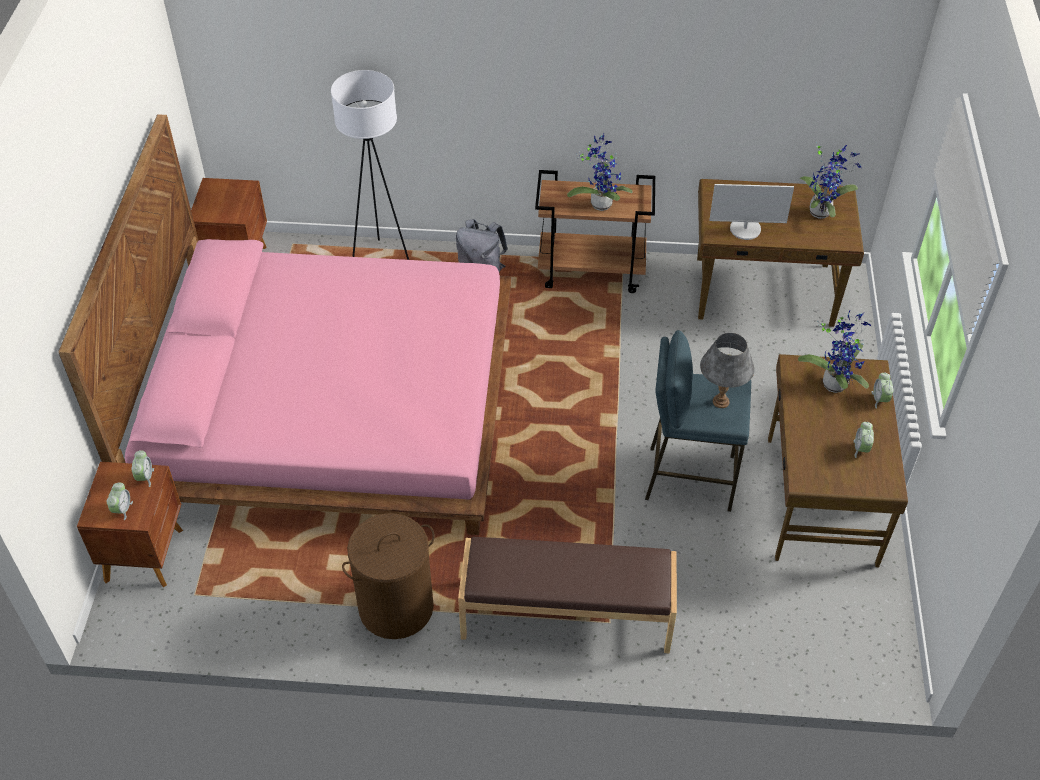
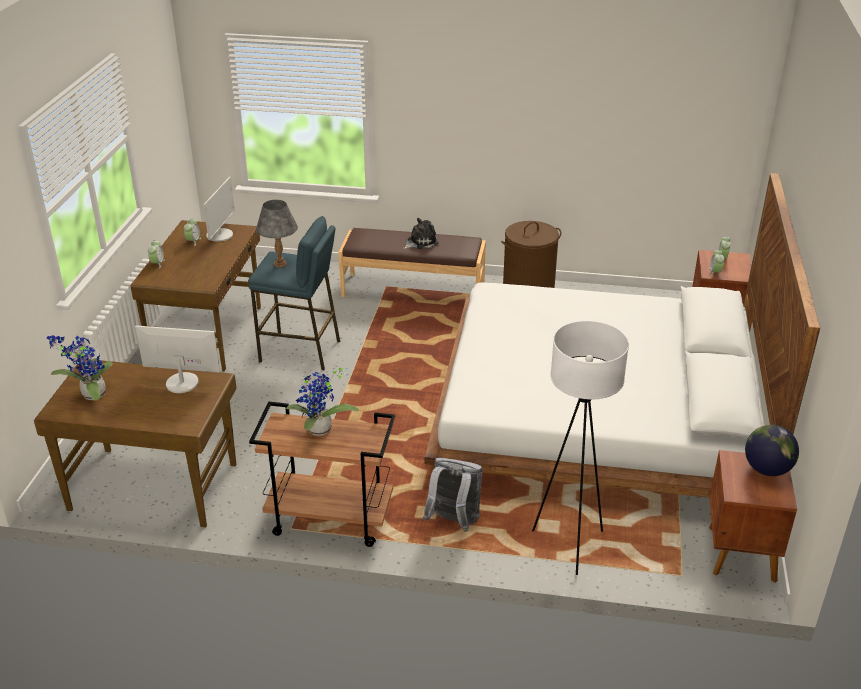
camera: 175 degrees left, 15 degrees down
(210, 208) = (767, 469): none -> globe
(331, 404) = (598, 414): pink bed -> white bed
(556, 571) = (420, 242): none -> plush toy
(831, 465) = (220, 235): none -> monitor
(834, 382) = (183, 274): potted plant -> none

